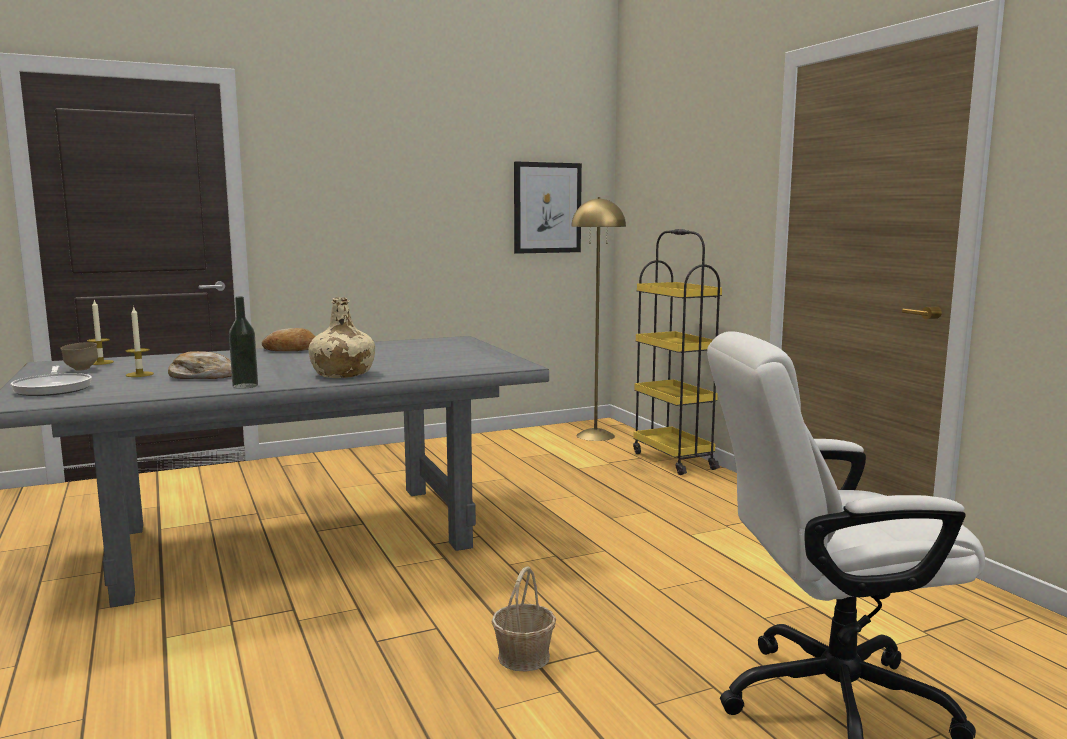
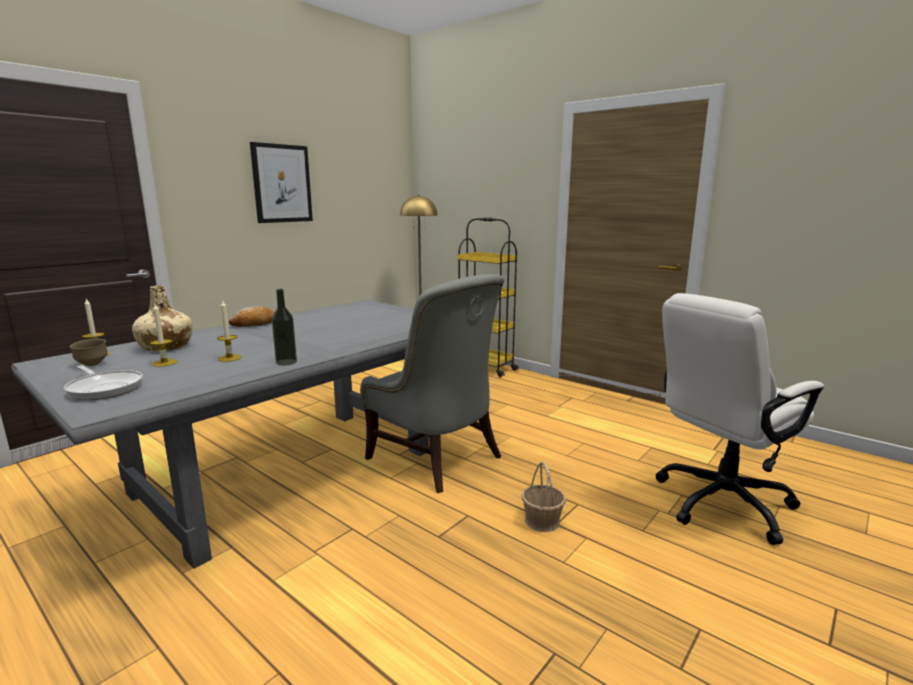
camera: 25 degrees left, 5 degrees up
(202, 376) = (229, 358): bread -> candle
(342, 374) = (343, 342): beige bottle -> beige bottle (165, 347)
(475, 556) = (436, 457): none -> grey chair
(547, 208) = (375, 202): picture -> picture (282, 183)

